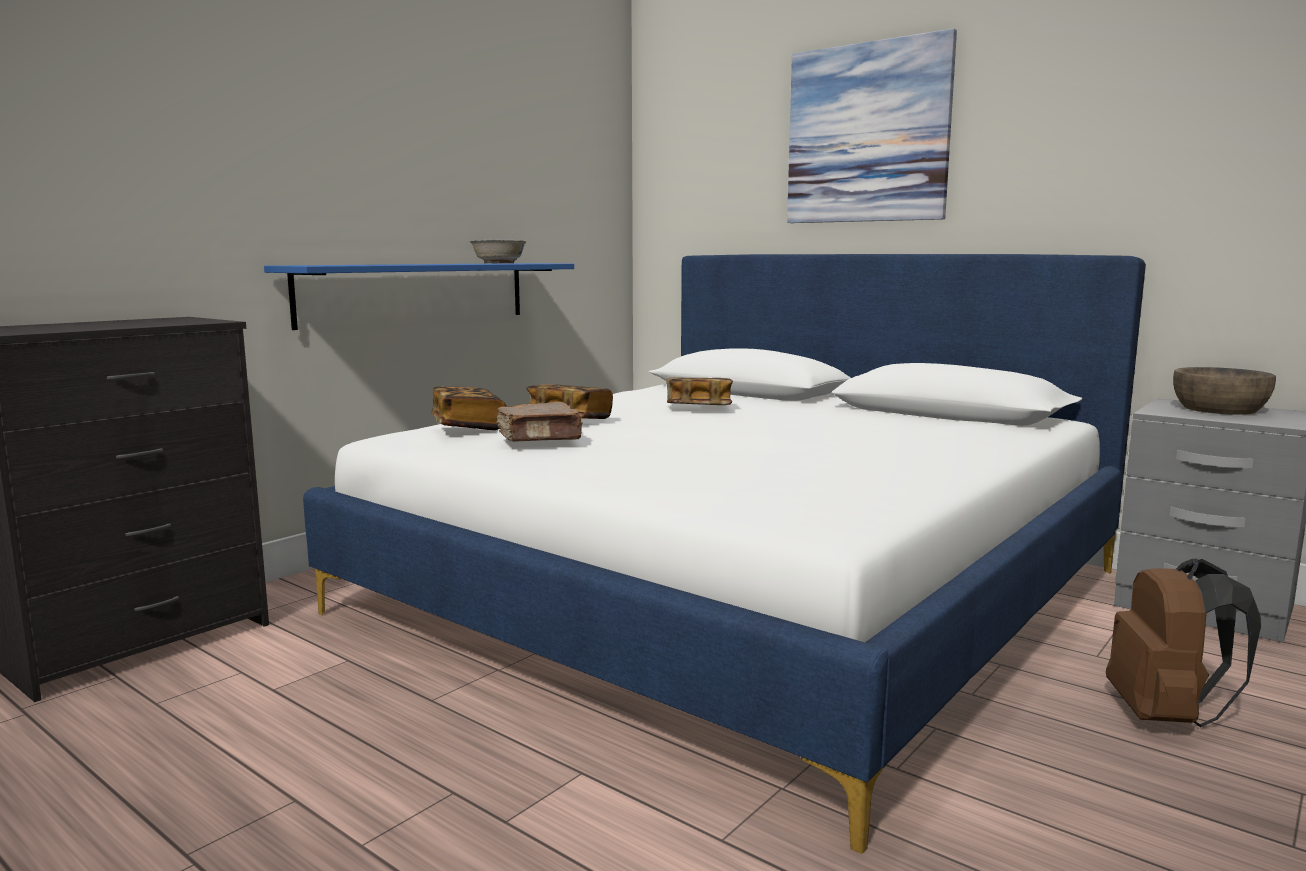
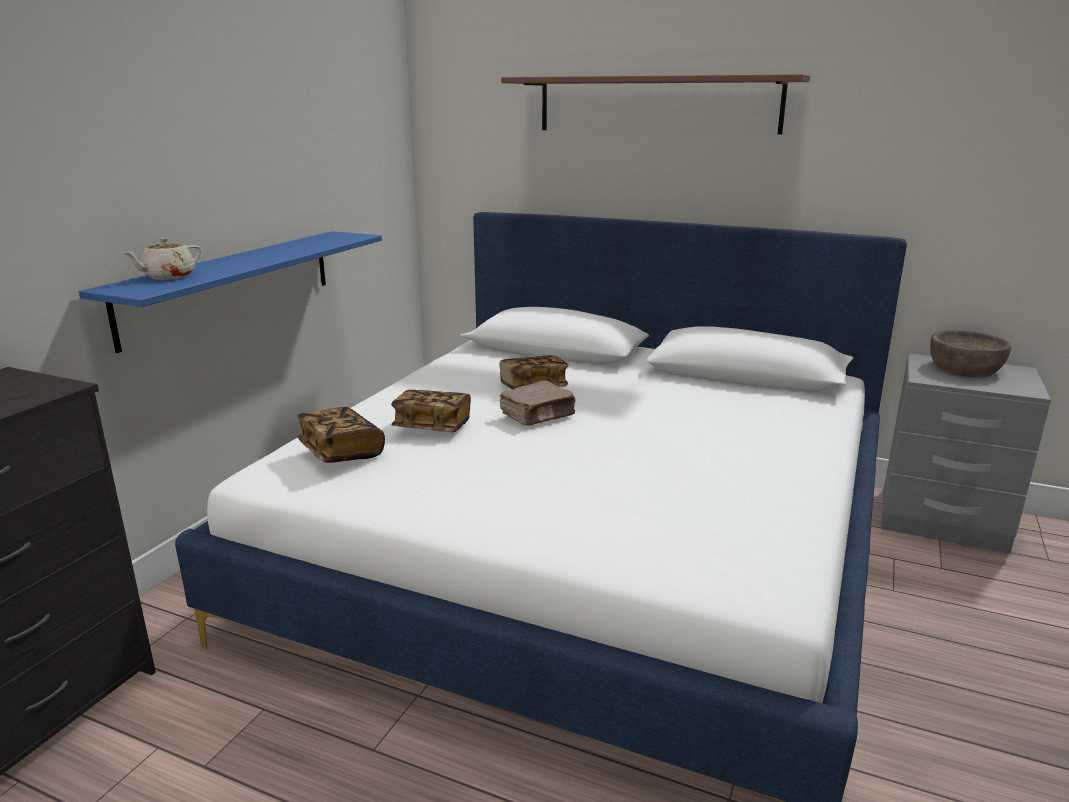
camera: 15 degrees left, 10 degrees up
(346, 264) = (168, 277): none -> beige teapot
(499, 263) = (312, 245): white bowl -> none
(540, 438) = (428, 467): brown book -> brown book (538, 415)
(867, 133) = (657, 105): picture -> brown shelf
(1165, 716) = (967, 652): brown backpack -> none

